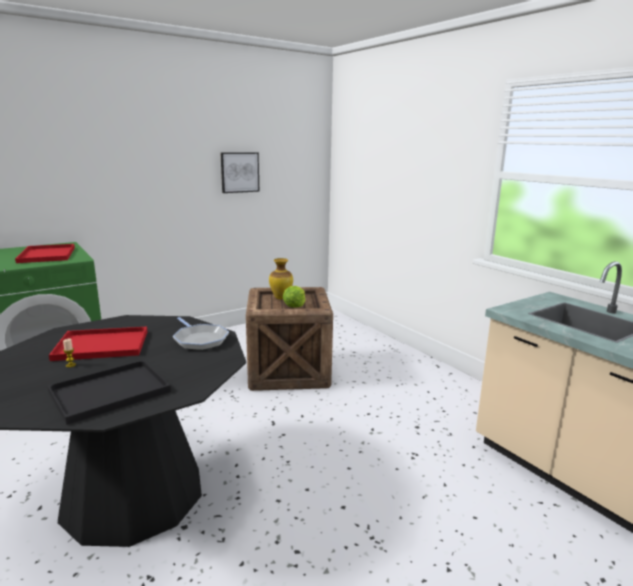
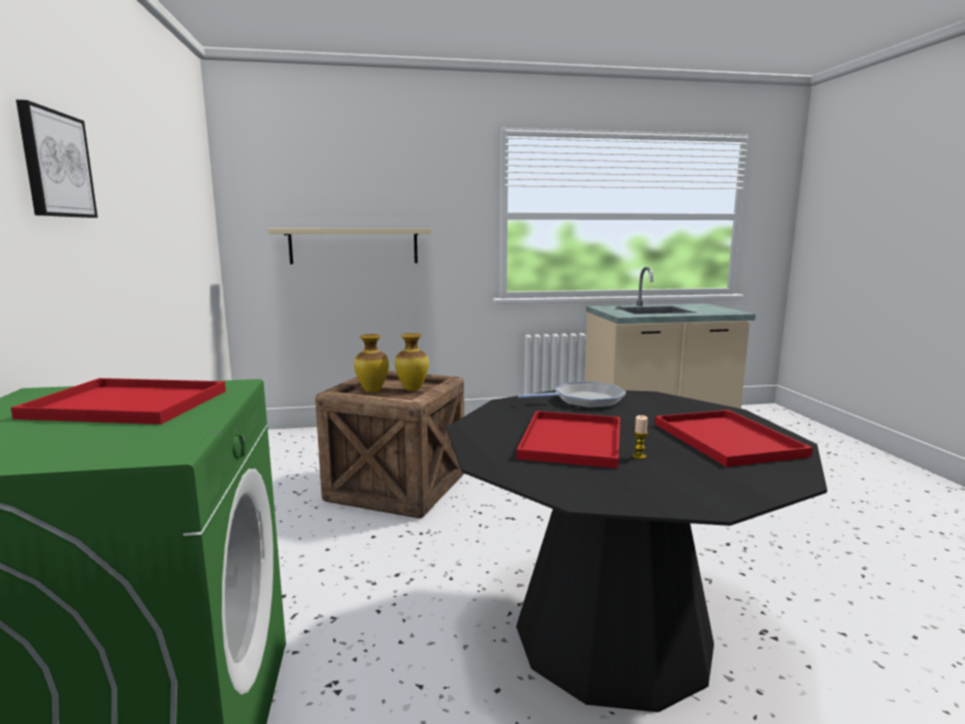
camera: 65 degrees left, 5 degrees down
(111, 390) = (724, 438): black tray -> red tray
(239, 172) = (165, 225): picture -> picture (56, 164)
(294, 306) = (412, 389): lettuce -> vase
(389, 191) = (354, 246): none -> beige shelf

